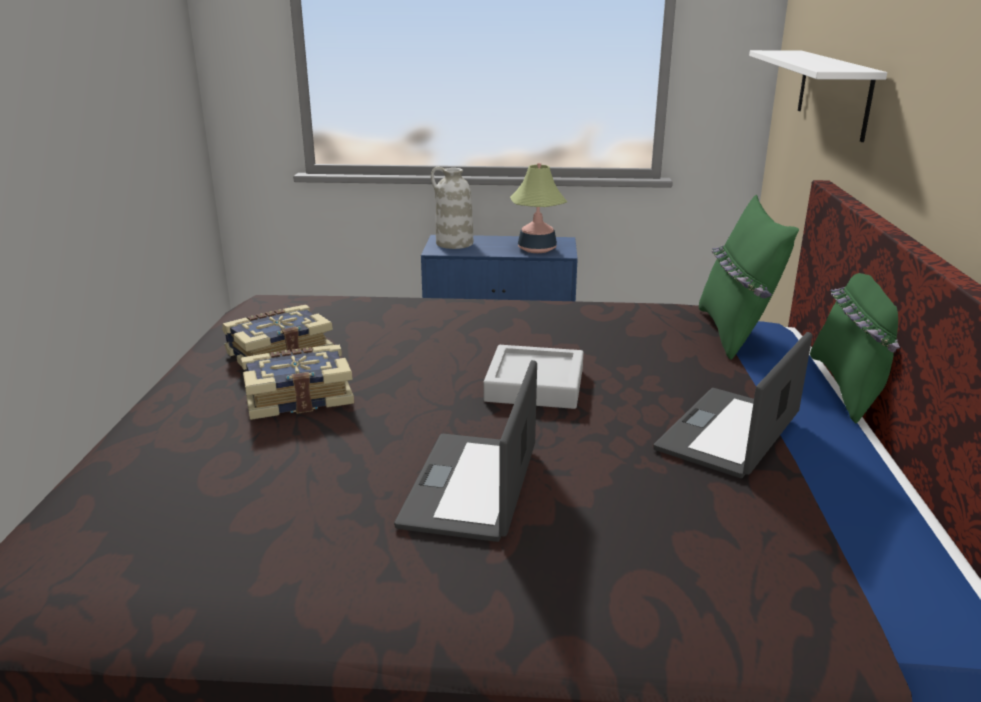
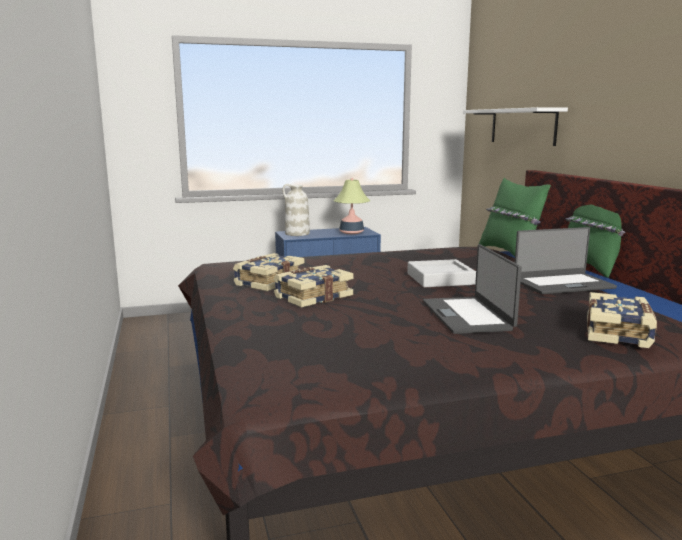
camera: 20 degrees left, 10 degrees down
(683, 591) = (619, 333): none -> book
(730, 433) = (562, 284): laptop -> laptop turned 120 degrees counterclockwise

